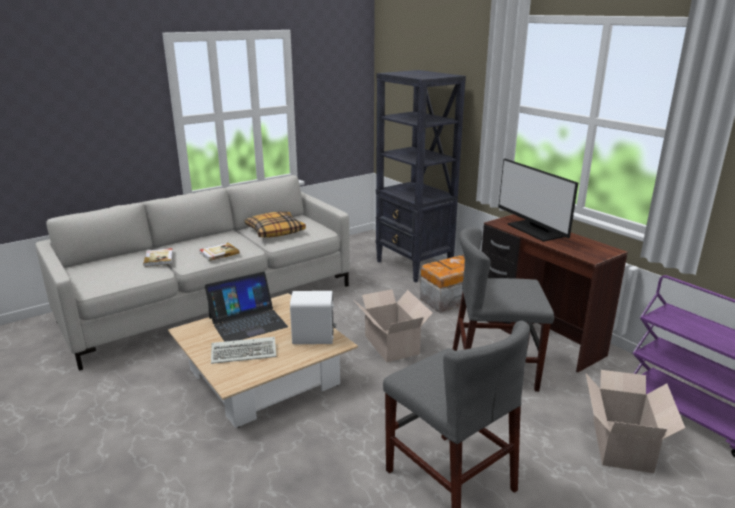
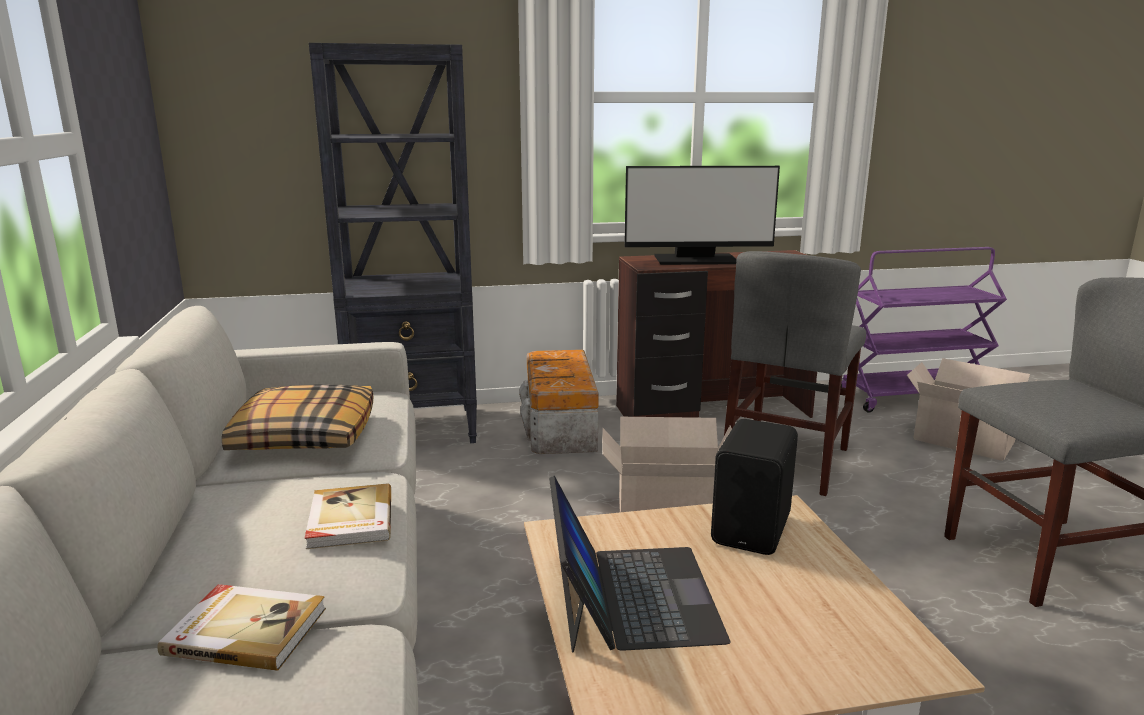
camera: 65 degrees left, 5 degrees down
(245, 352) = (783, 621): keyboard -> none
(314, 338) = (754, 529): white speaker -> black speaker

